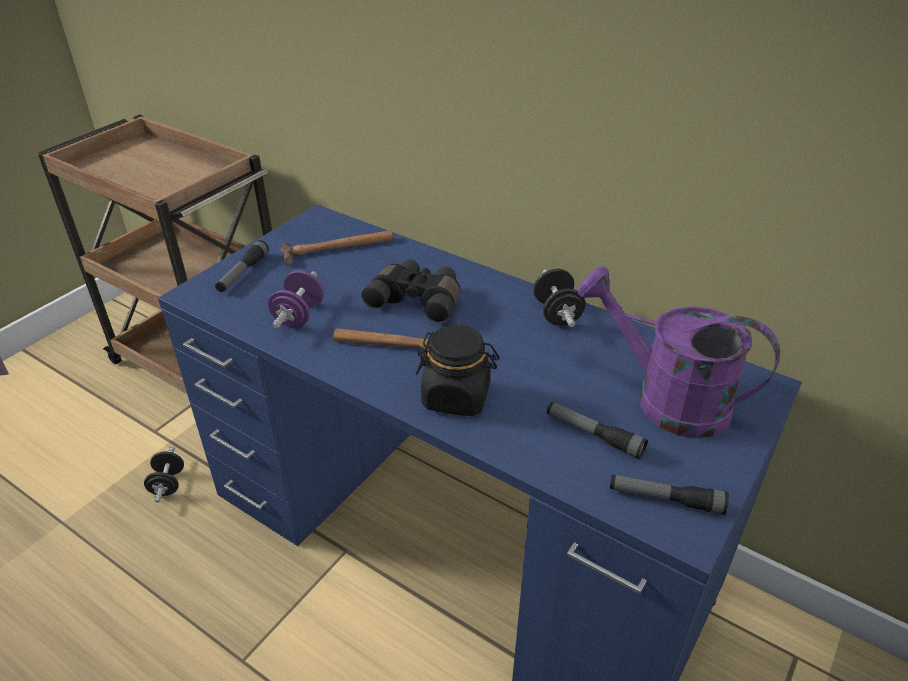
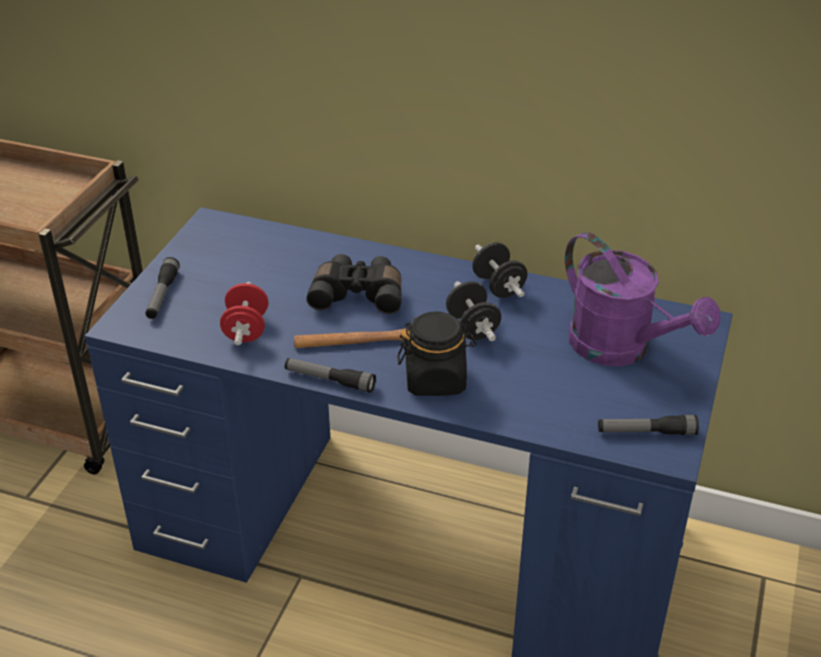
camera: 15 degrees left, 0 degrees up
(168, 484) = (70, 550): black dumbbell -> black dumbbell (472, 327)
(299, 316) = (246, 330): purple dumbbell -> red dumbbell
(338, 248) = (250, 253): hammer -> none
(593, 435) = (570, 391): flashlight -> flashlight (329, 380)
(665, 399) = (622, 349): purple watering can -> purple watering can turned 150 degrees counterclockwise

